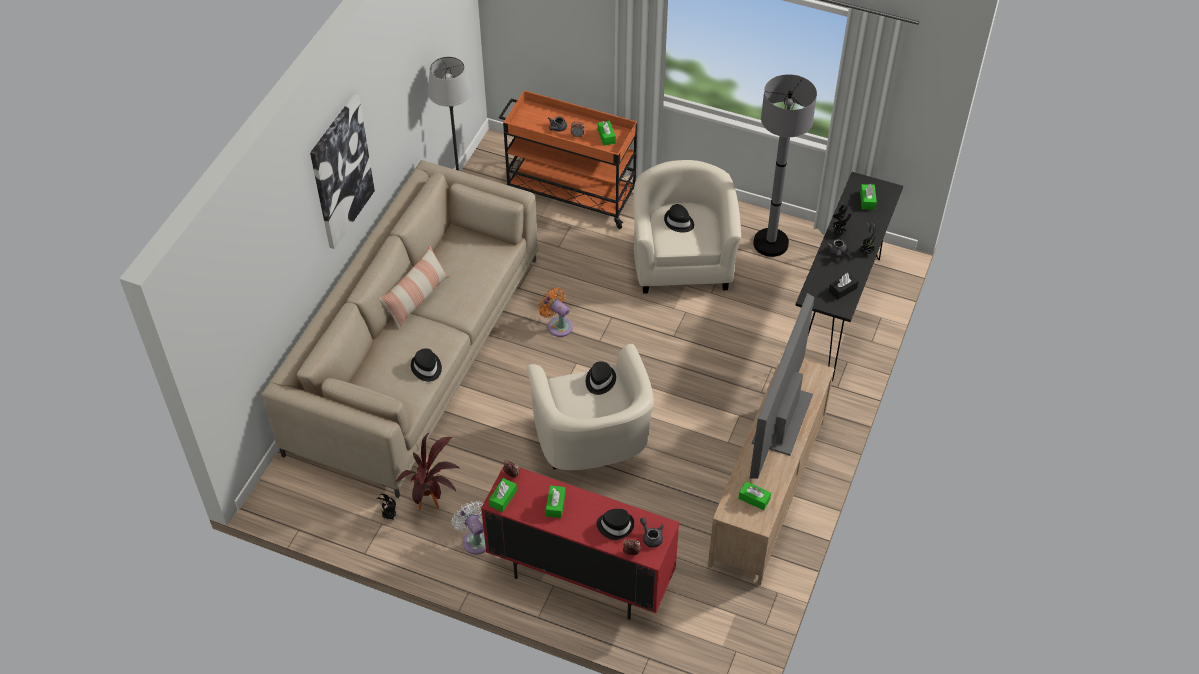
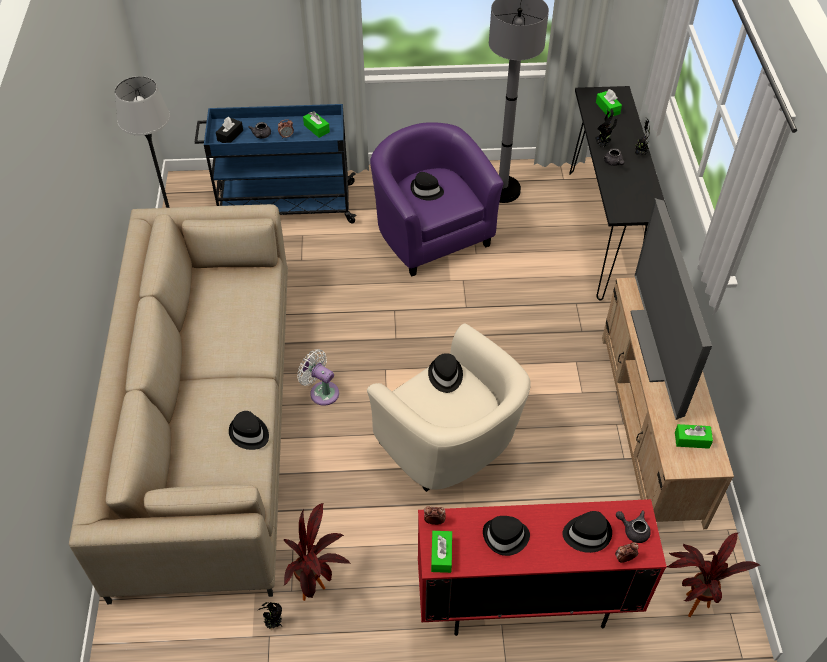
camera: 25 degrees left, 0 degrees up
(341, 171) = (66, 234): picture -> none
(417, 299) = (196, 361): pillow -> none
(475, 539) = (386, 608): white fan -> white fan (322, 391)
(555, 505) = (506, 537): green tissue box -> black hat
(558, 325) = (345, 337): orange fan -> none
(569, 192) = (283, 205): orange cart -> blue cart
(682, 261) = (431, 233): beige armchair -> purple armchair
(709, 628) = (689, 600): none -> potted plant
(842, 290) = (643, 195): black tissue box -> black tissue box (230, 135)

